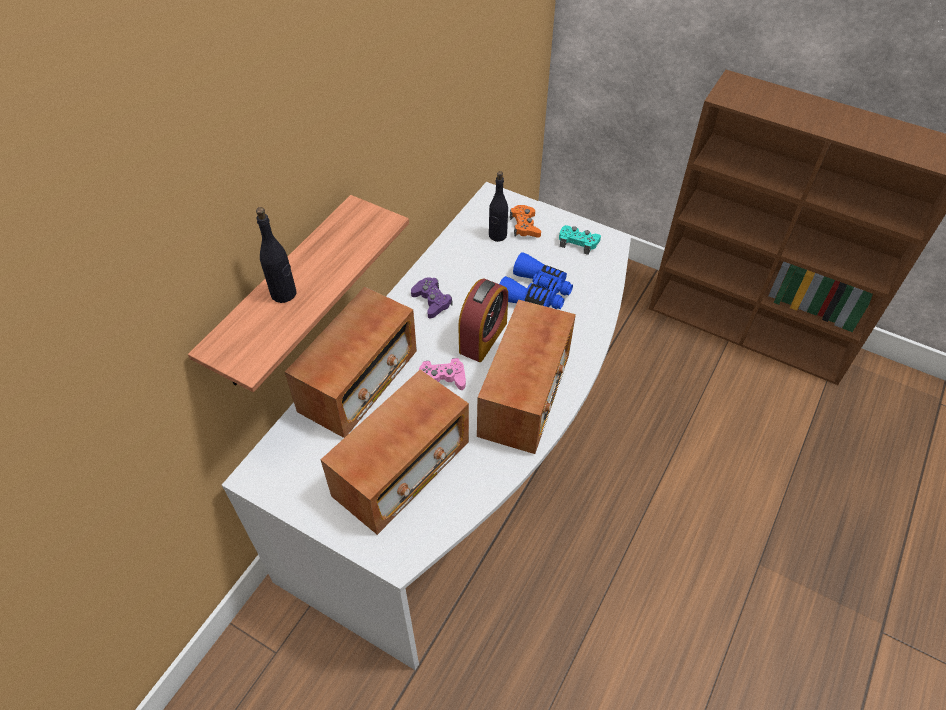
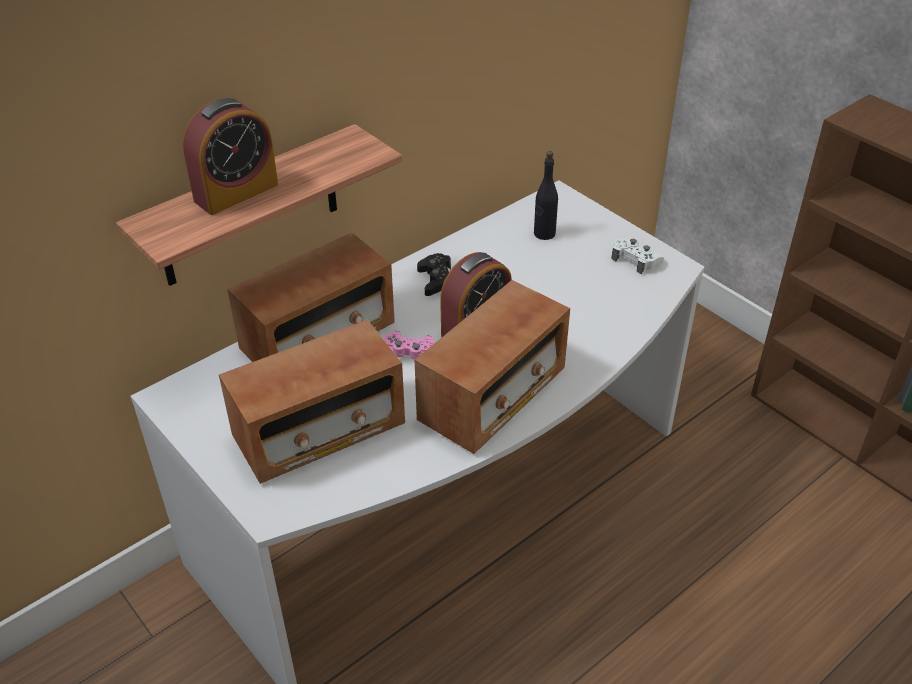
camera: 20 degrees right, 10 degrees down
(284, 294) = (236, 192): black bottle -> alarm clock
(432, 301) = (437, 280): purple game controller -> black game controller
(525, 226) = (580, 231): orange game controller -> none
(536, 293) = (559, 299): blue binoculars -> none
(578, 242) = (636, 260): turquoise game controller -> white game controller

